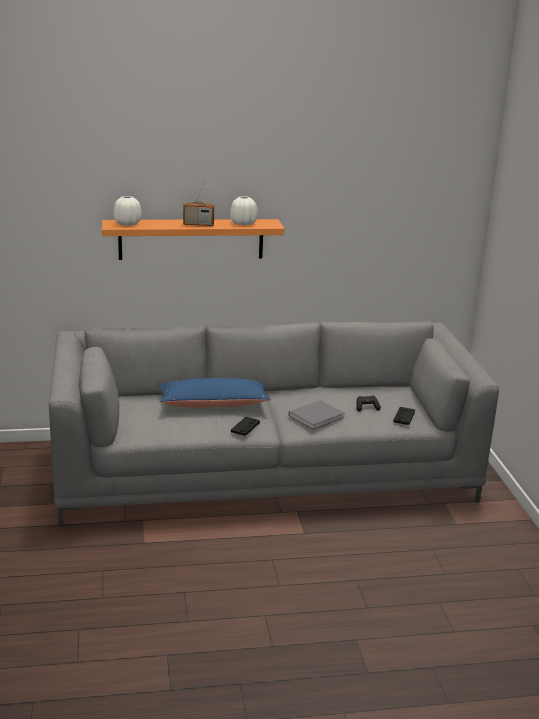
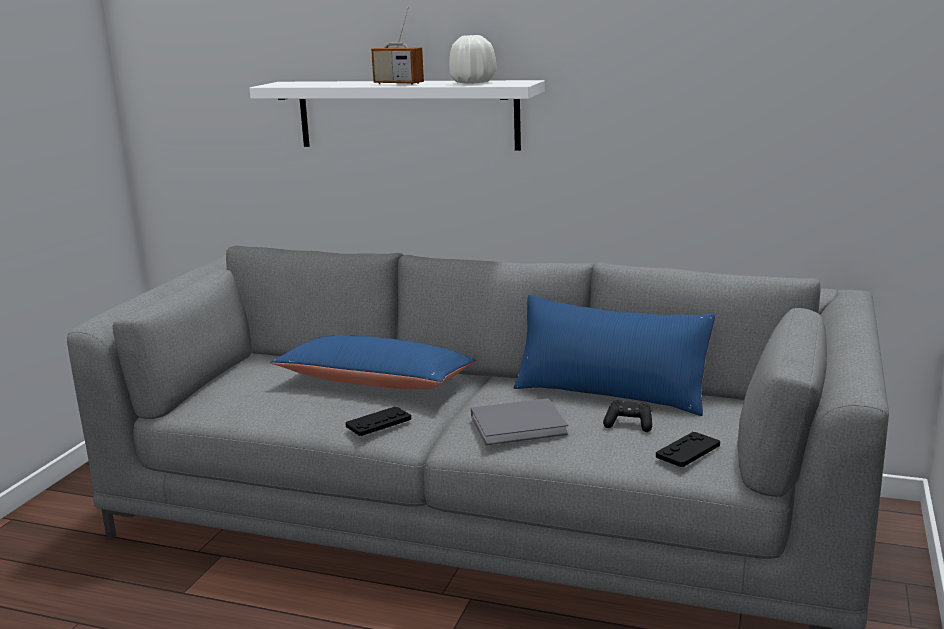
camera: 30 degrees right, 5 degrees down
(127, 223) = (299, 83): white vase -> none
(191, 239) = (406, 114): orange shelf -> white shelf
(340, 392) = (610, 393): none -> blue pillow

